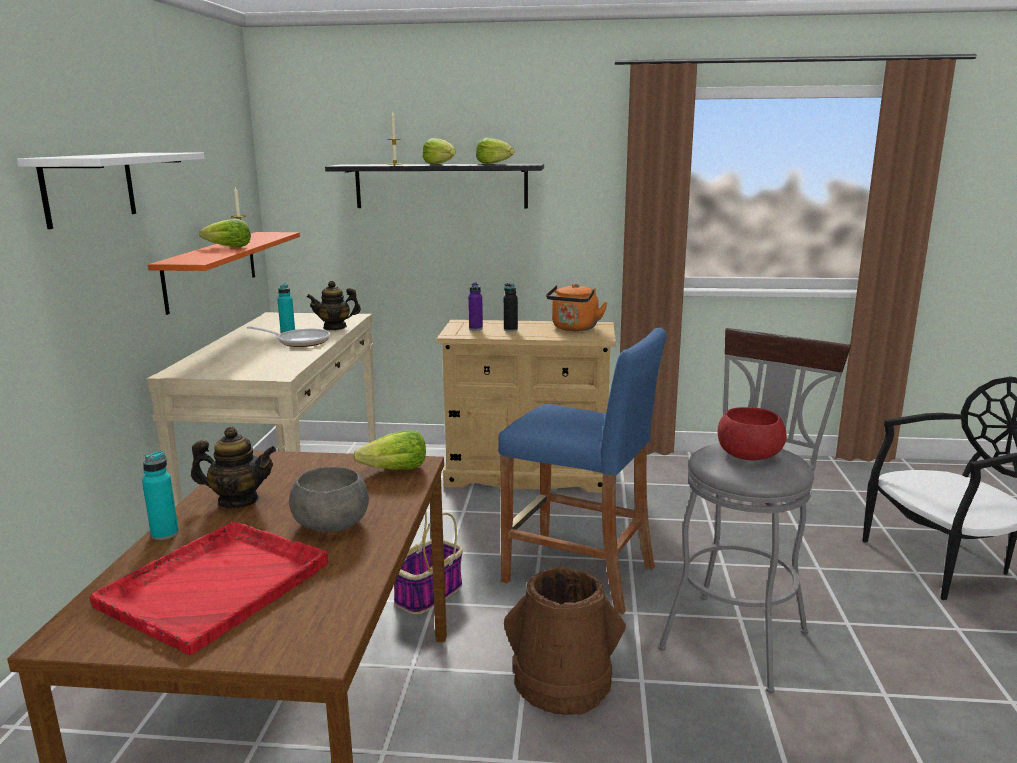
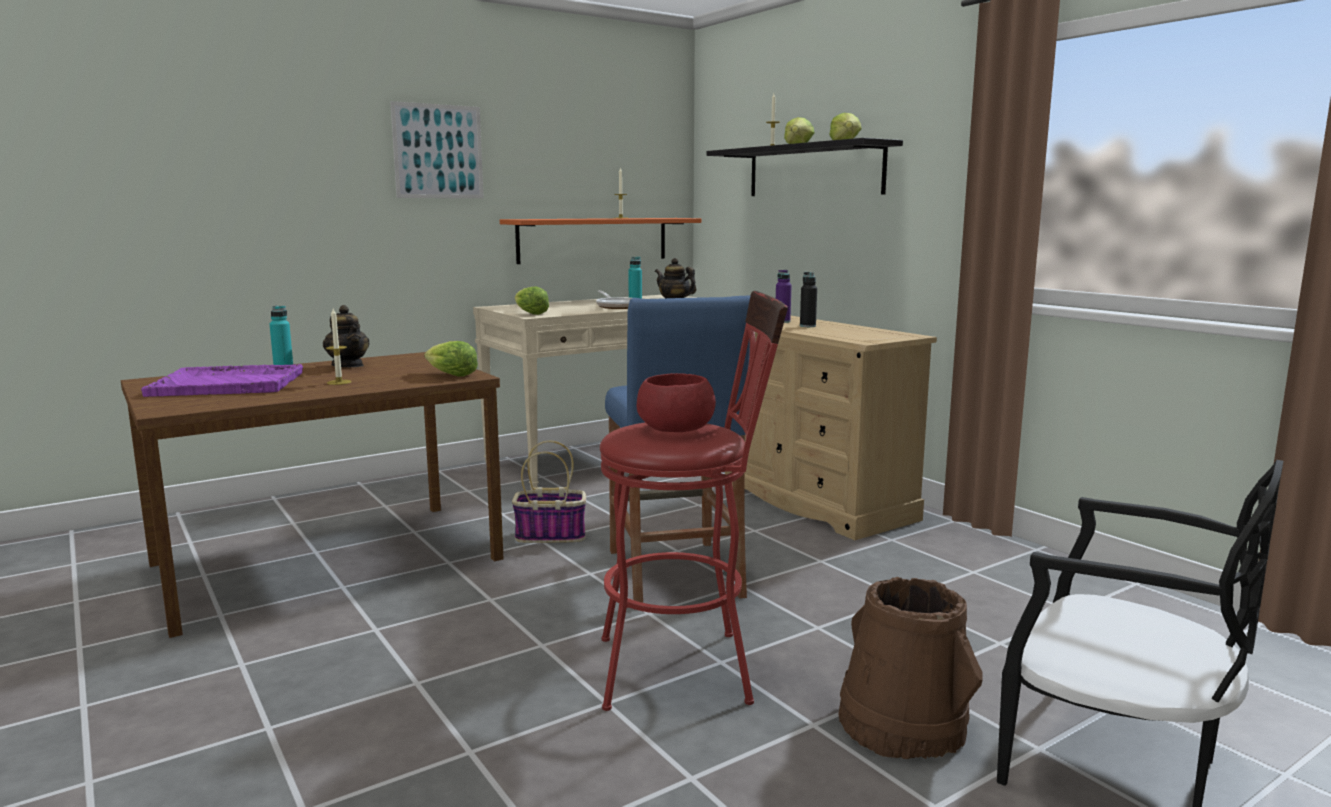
camera: 50 degrees right, 5 degrees down
(89, 188) = (438, 151): white shelf -> picture
(217, 584) = (229, 384): red tray -> purple tray
(228, 247) = (593, 218): lettuce -> lettuce (530, 313)
(332, 524) = (339, 382): grey bowl -> candle
(563, 681) = (497, 615): brown bucket -> brown bucket (903, 724)
(574, 328) = (869, 334): orange kettle -> none
(738, 633) = (689, 668): grey stool -> red stool

